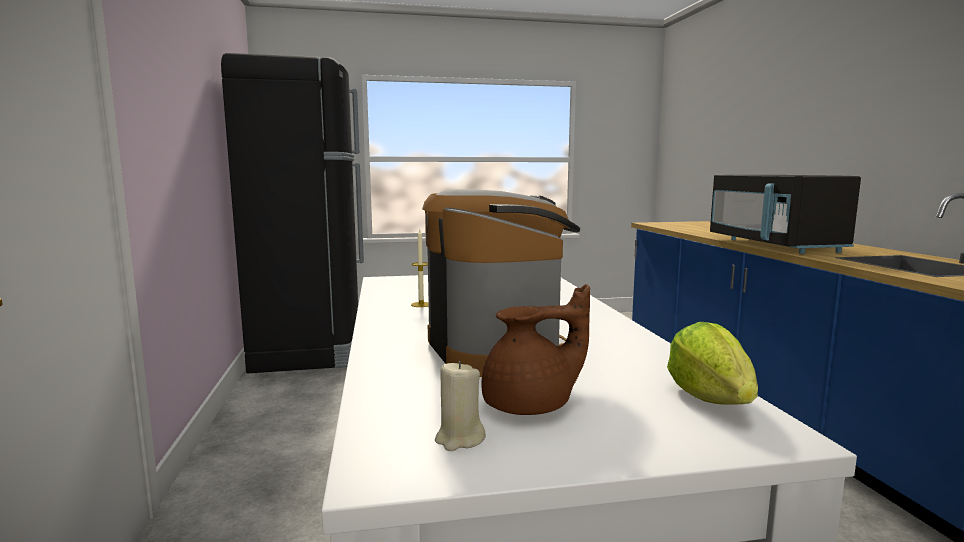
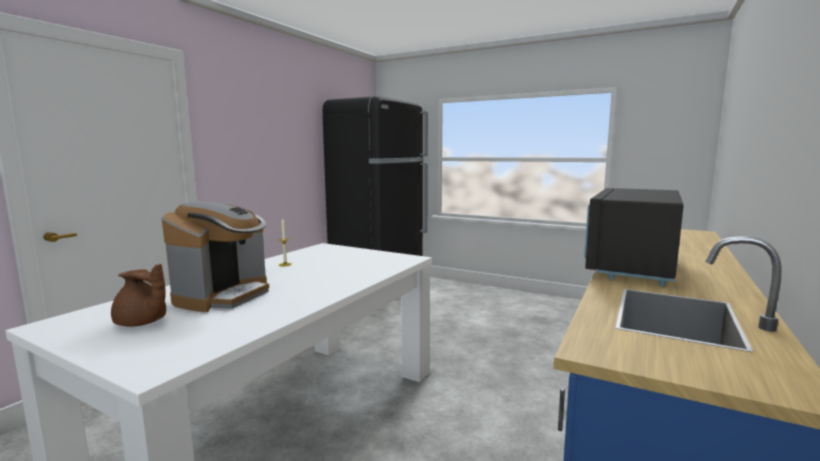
camera: 40 degrees right, 0 degrees up
(459, 439) = (86, 325): beige candle -> none
(711, 398) = (197, 348): lettuce -> none

